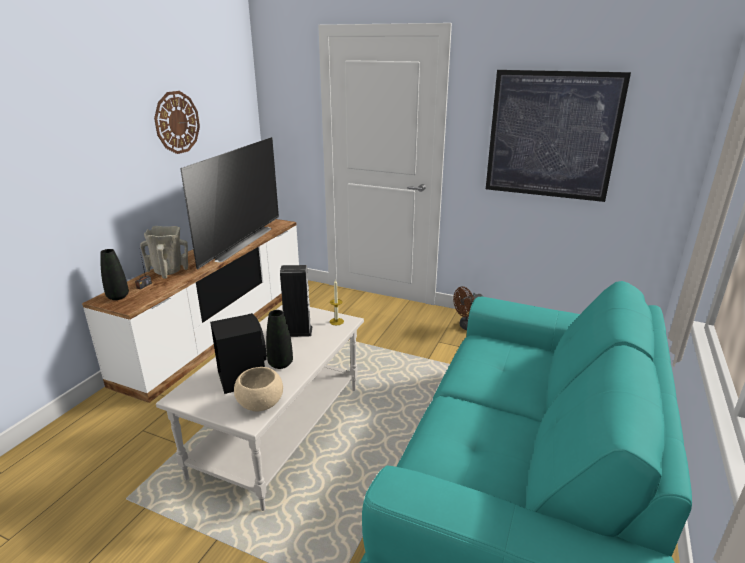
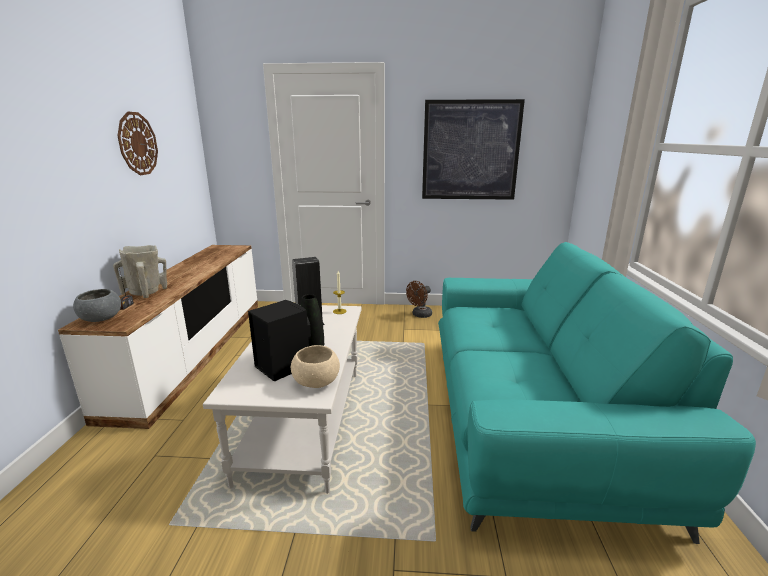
camera: 20 degrees left, 5 degrees down
(118, 297) = (101, 319): black vase -> grey bowl
(237, 242) = (204, 264): television -> none

